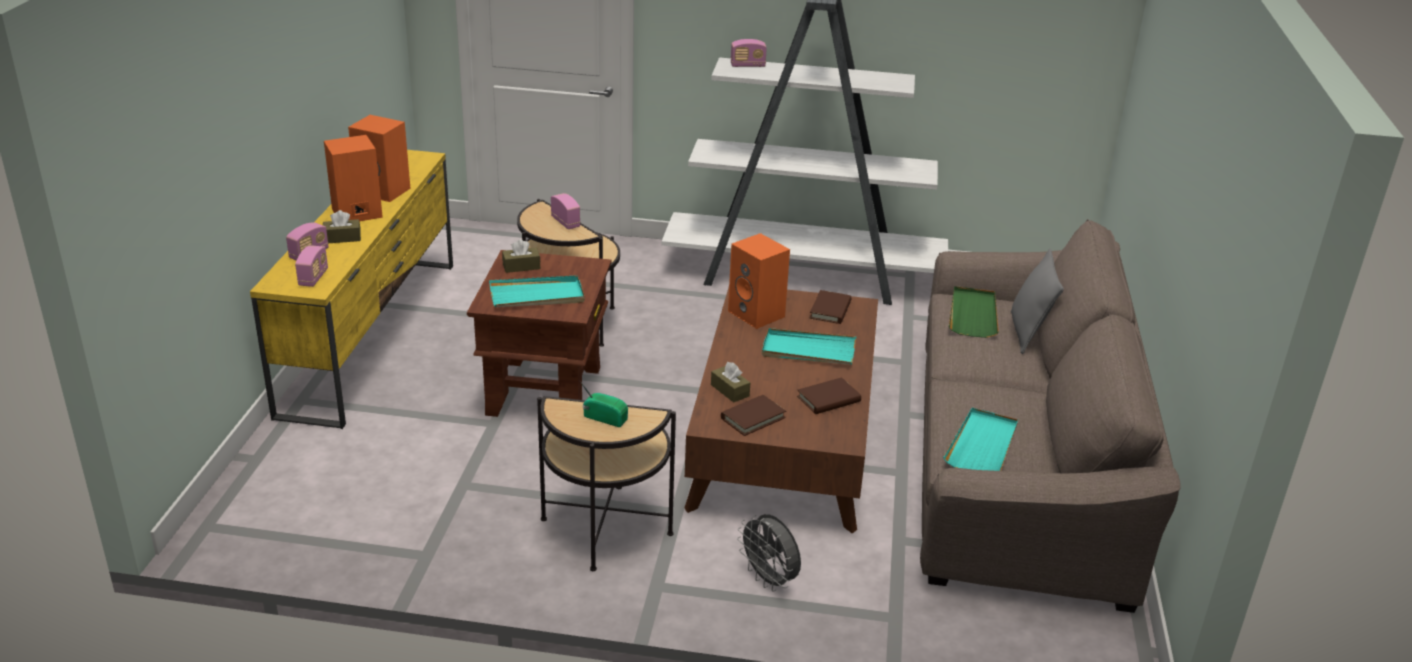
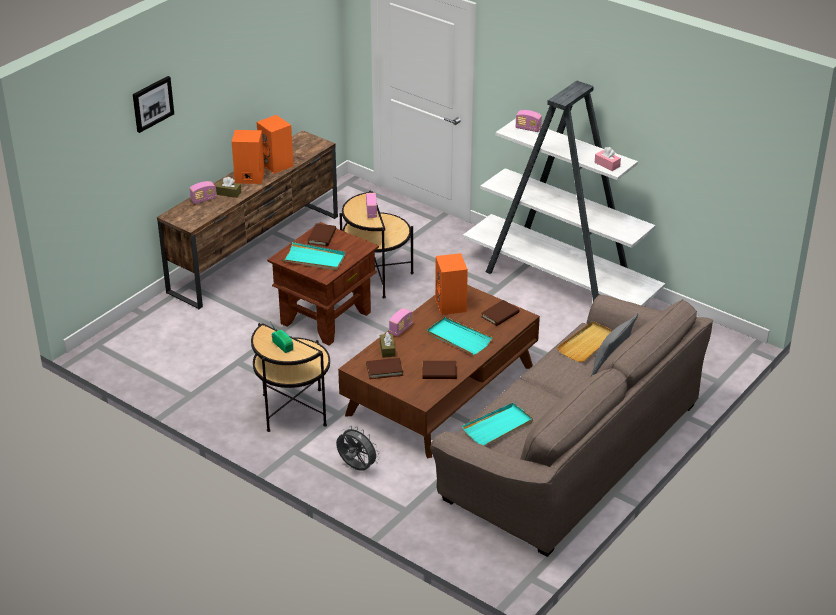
camera: 30 degrees right, 5 degrees up
(224, 91) = (152, 103): none -> picture
(313, 278) = (194, 217): radio -> radio (401, 329)
(372, 335) = (256, 253): yellow tv stand -> brown tv stand
(521, 266) = (322, 237): brown tissue box -> brown book
(769, 580) = (356, 468): grey fan -> grey fan turned 135 degrees clockwise
(886, 83) = (607, 164): none -> pink tissue box
(973, 315) = (587, 344): green tray -> beige tray

